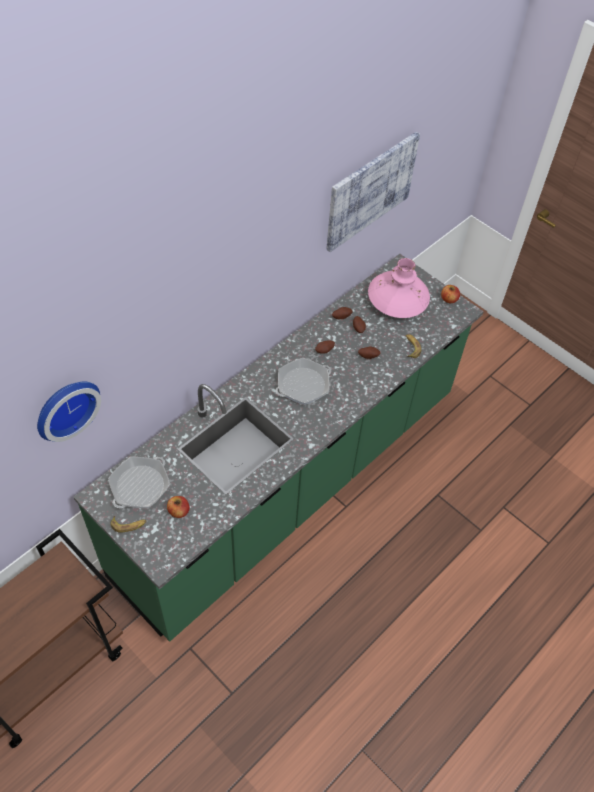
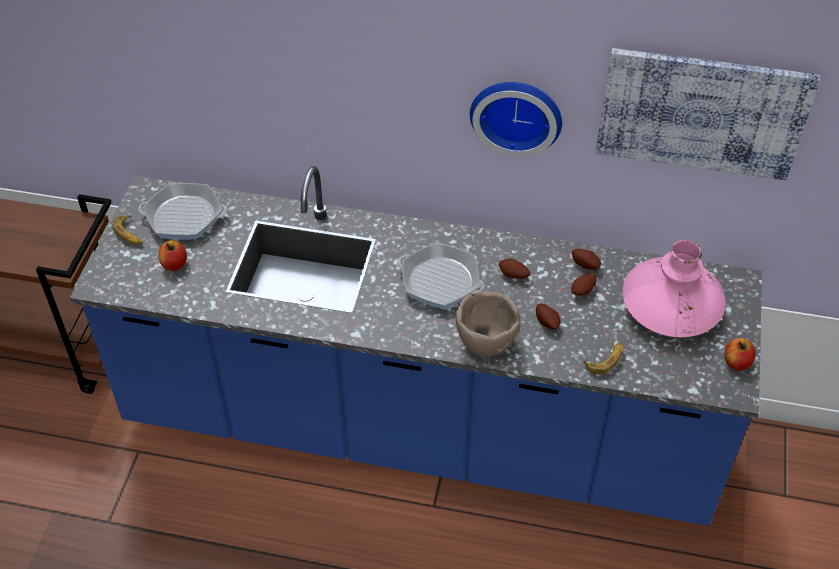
camera: 60 degrees right, 5 degrees down
(65, 407) = (137, 49): wall clock -> wall clock (517, 113)
(291, 484) = (419, 429): green counter -> blue counter
(361, 389) = (484, 341): none -> brown bowl

